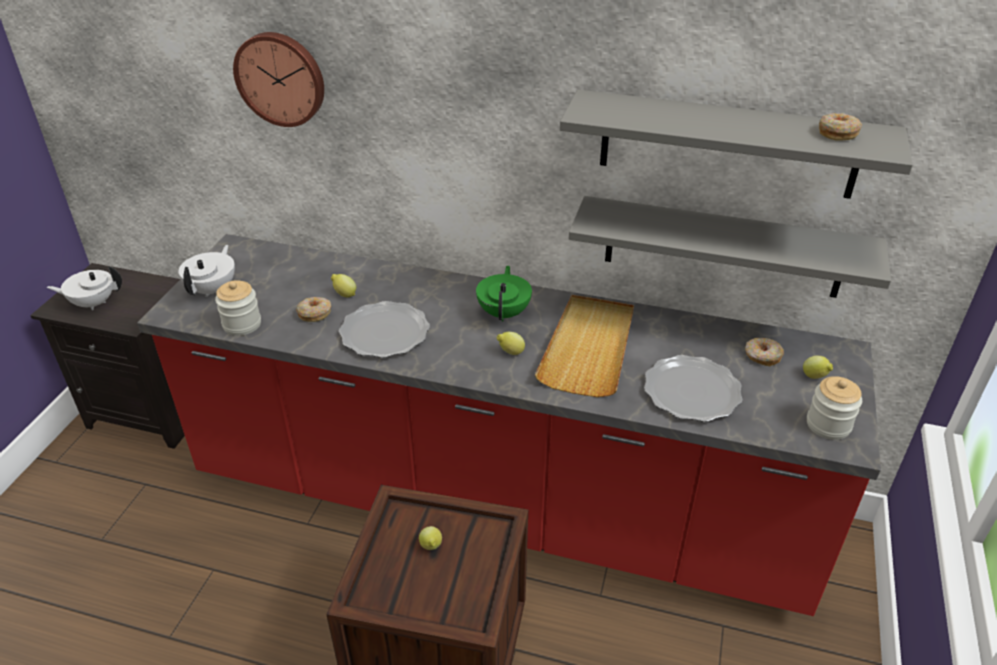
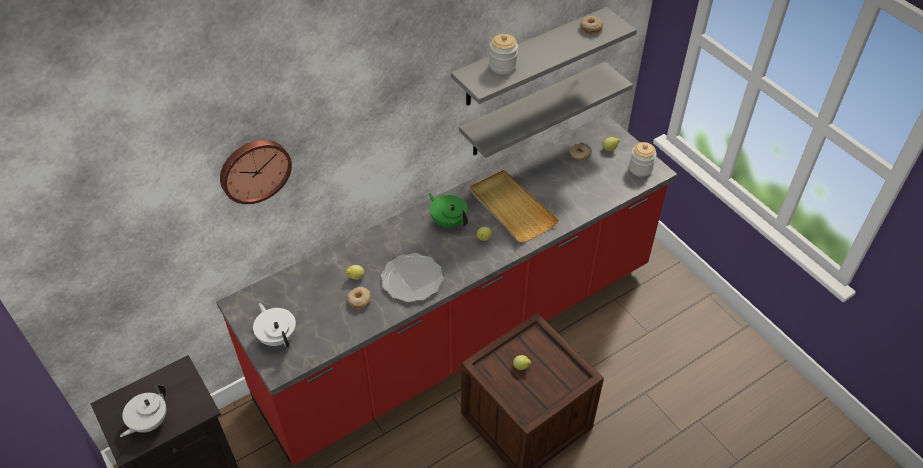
camera: 50 degrees left, 10 degrees up
(242, 324) = (332, 339): jar -> jar (503, 66)
(691, 391) = (577, 195): plate -> none

